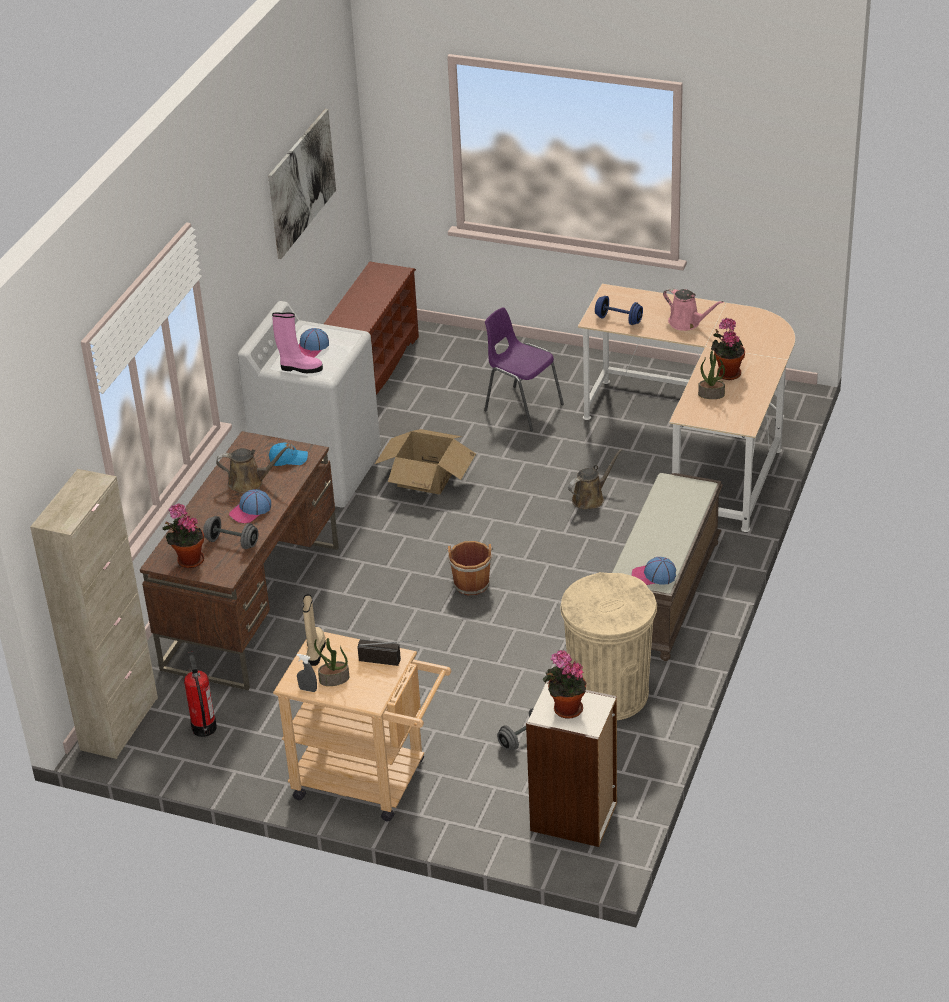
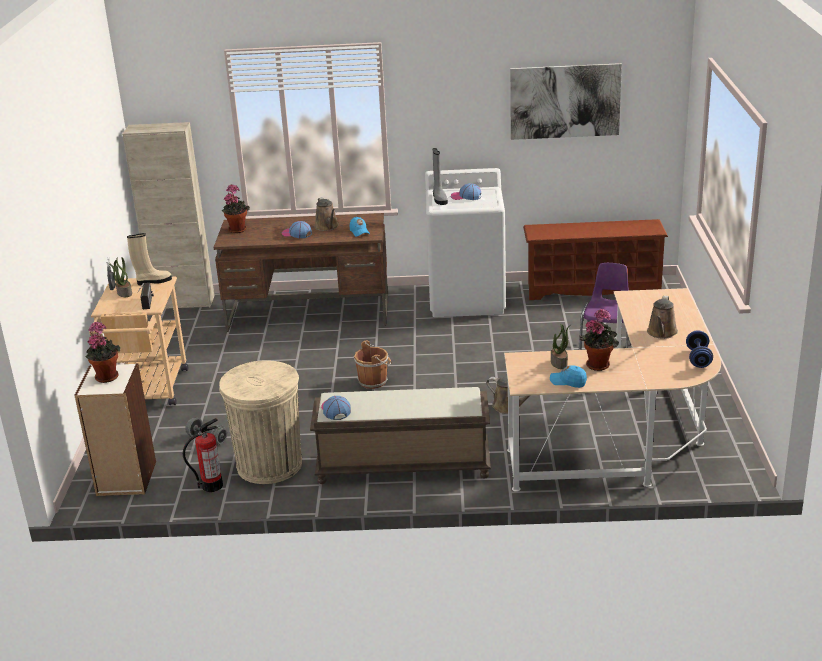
camera: 70 degrees right, 10 degrees down
(204, 728) = (186, 327): fire extinguisher -> fire extinguisher (212, 486)
(232, 542) = (260, 236): grey dumbbell -> none
(300, 368) = (439, 199): pink boot -> grey boot
(427, 477) = (488, 337): cardboard box -> none
(618, 320) = (638, 304): blue dumbbell -> blue dumbbell (698, 358)
(687, 323) = (661, 333): pink watering can -> brown watering can
(750, 398) = (568, 382): none -> blue cap

